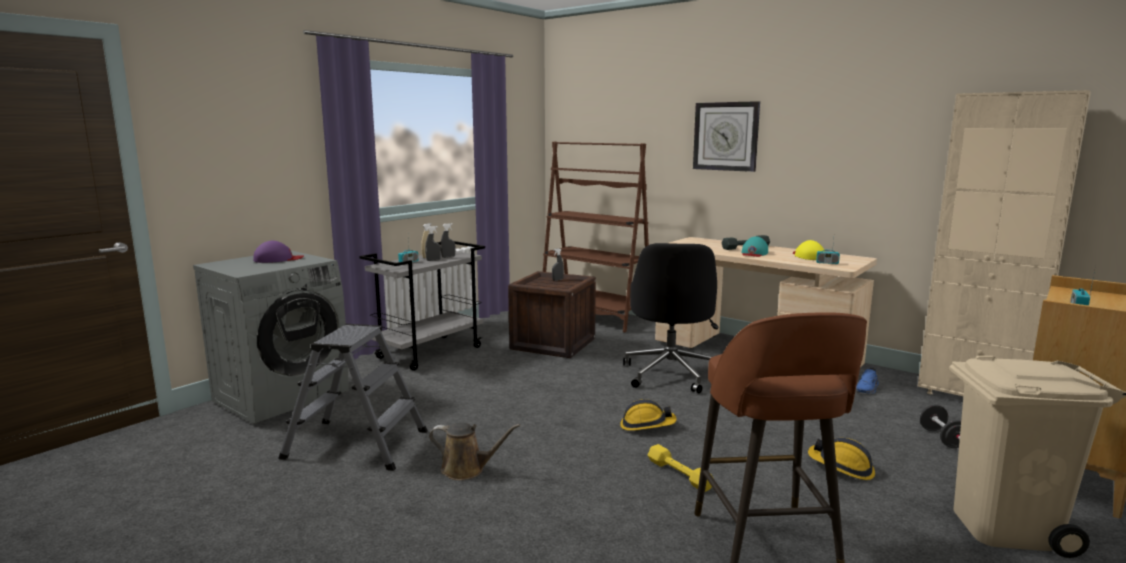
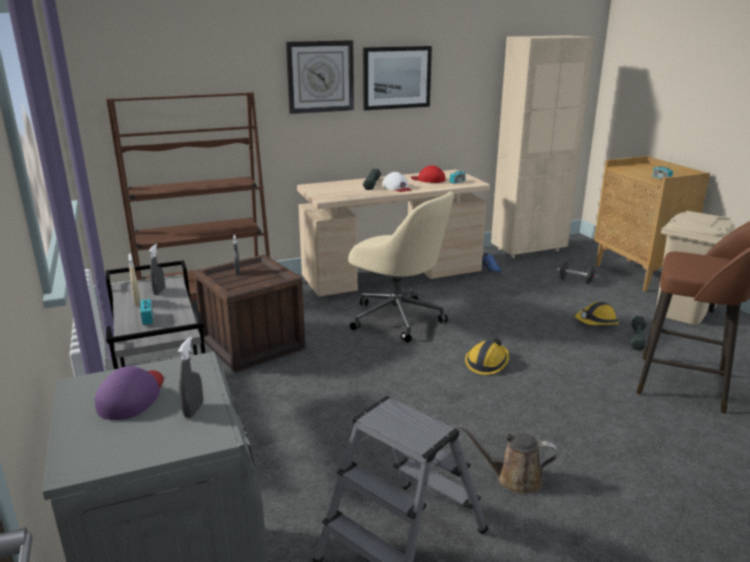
camera: 60 degrees left, 10 degrees up
(433, 260) = (164, 303): grey spray bottle -> grey spray bottle (193, 410)
(467, 469) = (513, 478): brown watering can -> brown watering can turned 120 degrees counterclockwise
(670, 375) = (397, 319): black office chair -> beige office chair
(679, 474) = (577, 379): yellow dumbbell -> none
(754, 253) = (397, 187): turquoise cap -> white cap
(807, 141) = (396, 77): none -> picture
(808, 256) = (428, 179): yellow cap -> red cap
(847, 499) = (637, 337): none -> grey dumbbell

